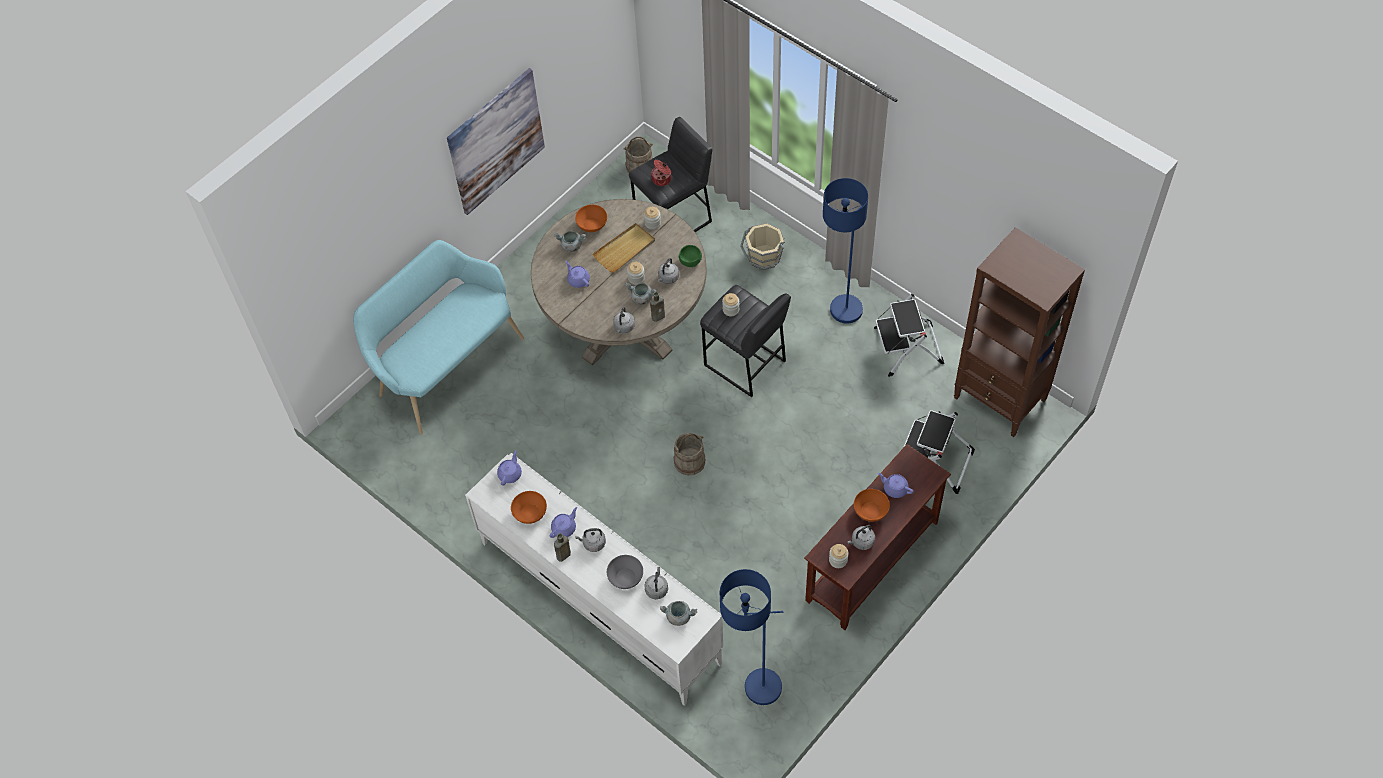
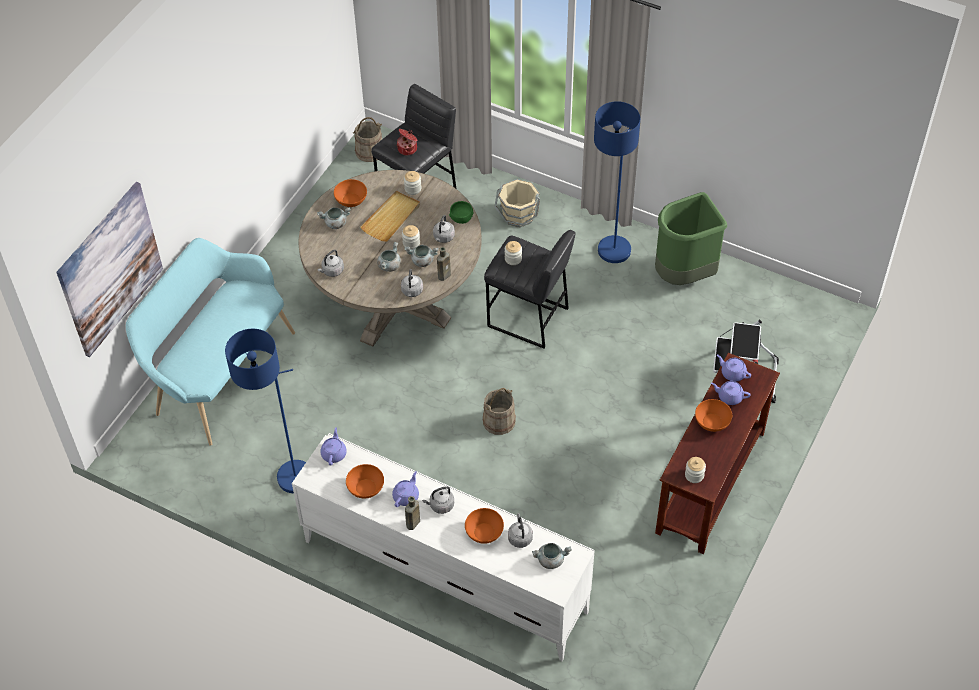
camera: 15 degrees left, 5 degrees down
(496, 141) = (241, 127): picture -> picture (110, 269)
(578, 280) = (352, 254): purple teapot -> purple teapot (732, 373)
(610, 297) = (389, 265): none -> grey cooking pot
(626, 577) = (484, 532): grey bowl -> orange bowl
(751, 688) = (626, 629): blue floor lamp -> blue floor lamp (284, 480)
(861, 542) = (712, 453): grey kettle -> grey kettle (332, 271)
(907, 347) = (684, 275): step ladder -> green trash can
(1000, 399) = (789, 307): brown bookcase -> none

